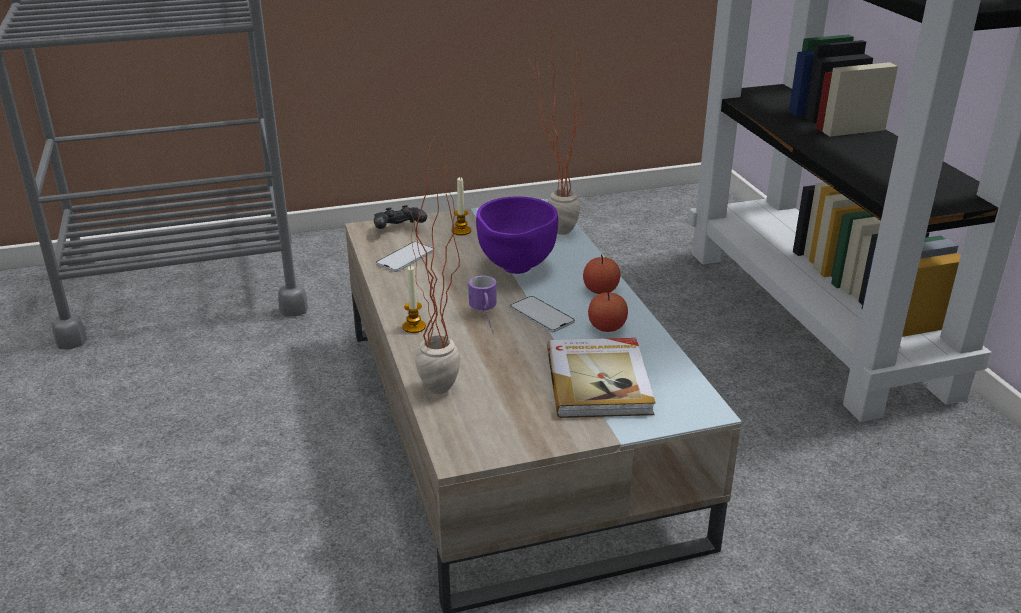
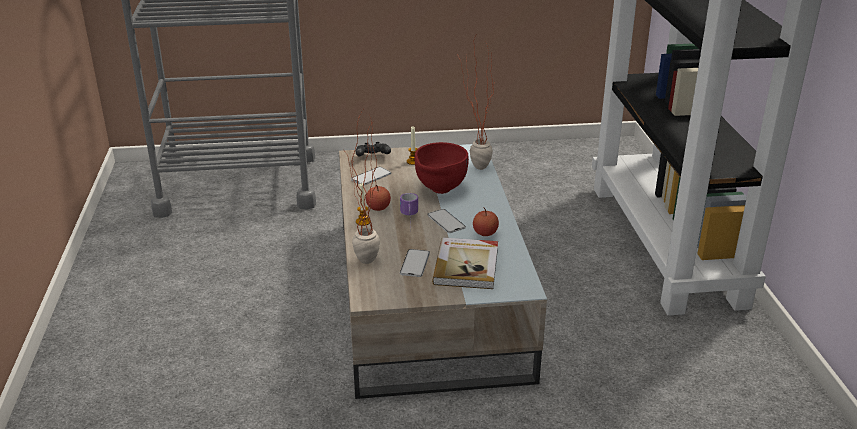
camera: 10 degrees right, 0 degrees up
(515, 269) = (439, 190): purple bowl -> red bowl
(517, 385) = (415, 263): none -> phone
(600, 290) = (490, 209): apple -> apple (378, 208)

